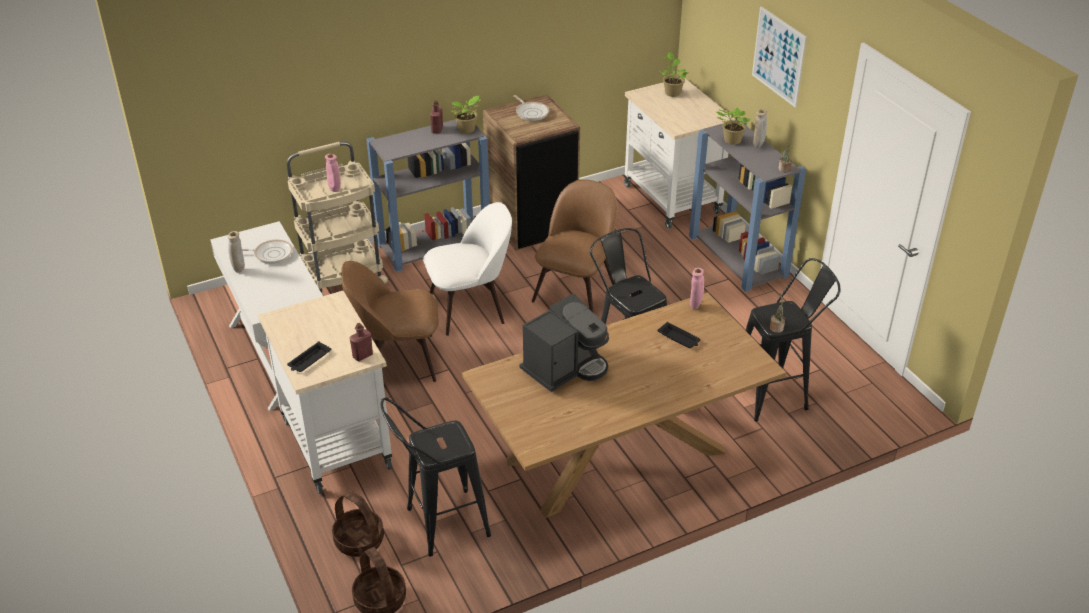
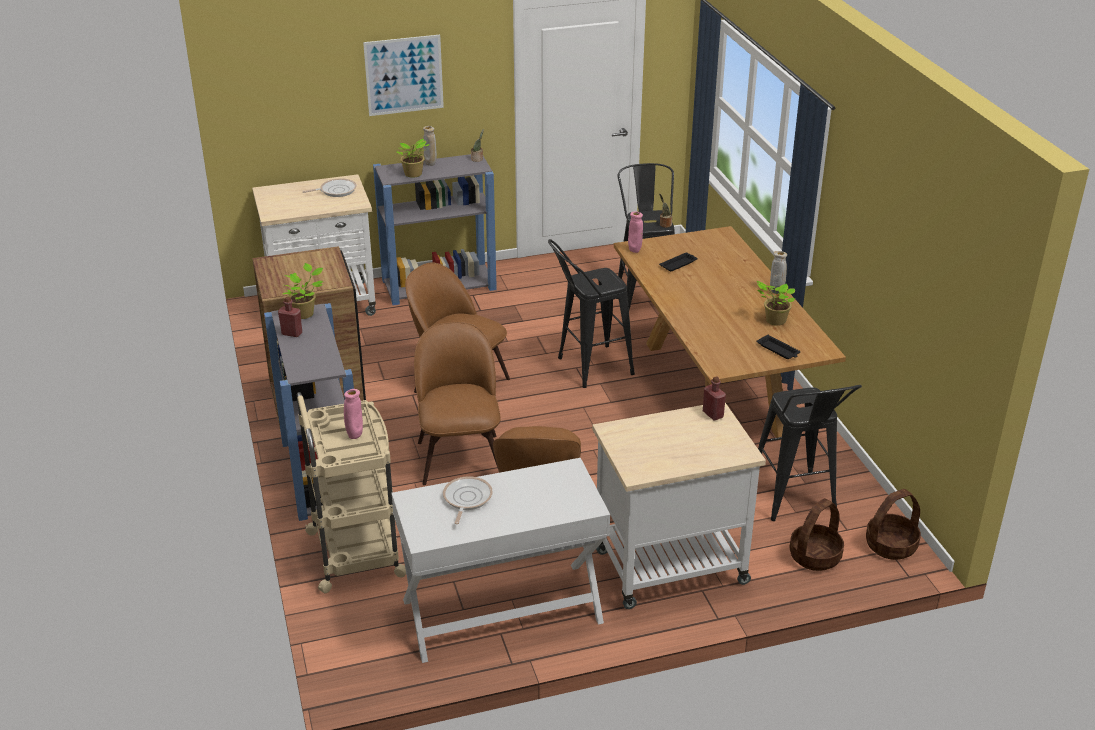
camera: 80 degrees left, 5 degrees down
(239, 270) = (492, 526): beige vase -> beige vase (776, 292)
(309, 360) = (716, 450): black tray -> black tray (778, 350)
(470, 308) = (460, 456): white chair -> brown chair
(531, 112) = (289, 270): frying pan -> frying pan (336, 190)
(565, 367) = (712, 323): coffee machine -> none
(672, 92) = (282, 197): potted plant -> potted plant (774, 320)

